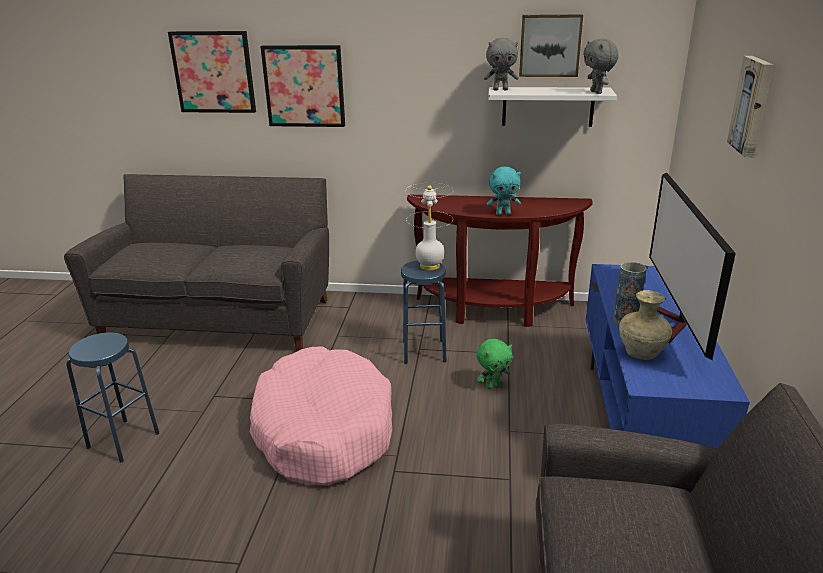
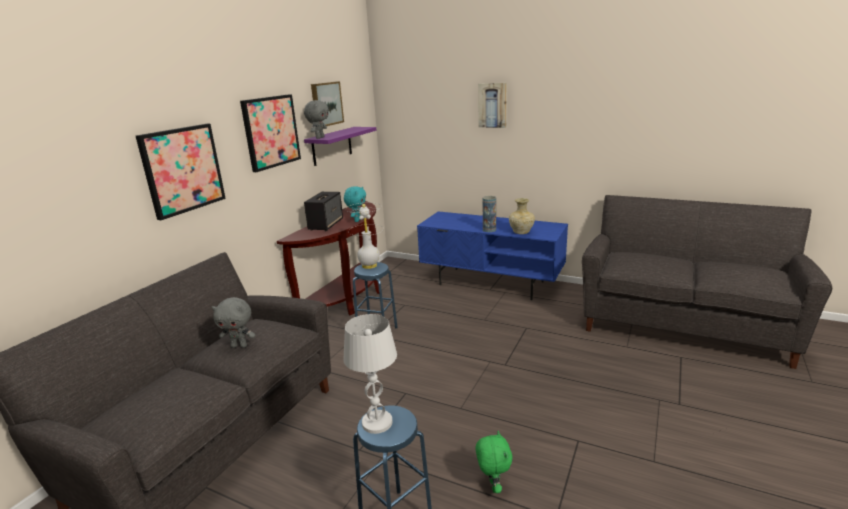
camera: 70 degrees left, 5 degrees down
(101, 340) = (377, 422): none -> white table lamp
(214, 72) = (83, 177): picture -> picture (271, 132)
(323, 430) = (447, 389): pink dog bed -> none
(474, 202) = (326, 224): none -> speaker
(493, 385) = (436, 316): green plush toy -> green plush toy (493, 486)
(548, 106) = (332, 146): white shelf -> purple shelf
(597, 92) = (363, 128): grey plush toy -> grey plush toy (239, 346)
(672, 324) = (497, 222): television -> none

